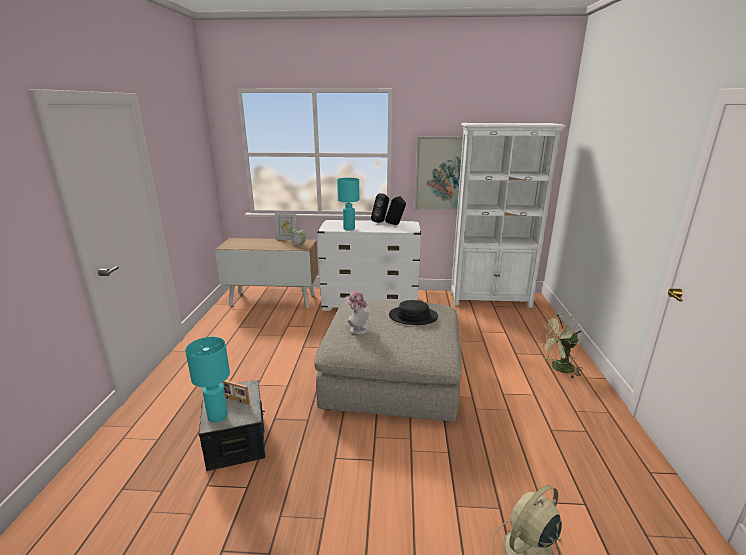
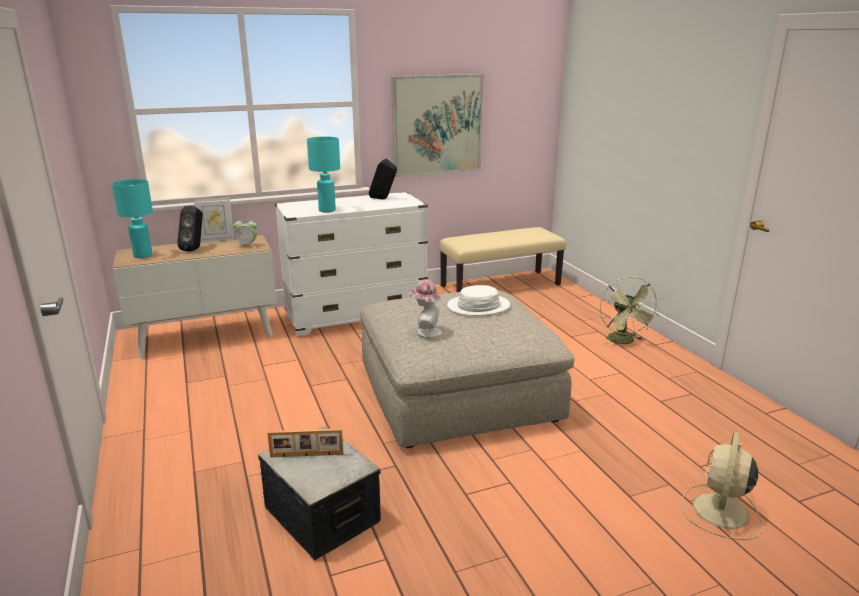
camera: 25 degrees left, 0 degrees up
(217, 416) = (314, 479): turquoise table lamp -> turquoise table lamp (142, 255)
(381, 222) = (358, 197): black speaker -> black speaker (195, 249)
(413, 316) = (478, 306): black hat -> white hat
(490, 300) = (500, 285): white bookcase -> beige bench
(558, 368) = (624, 342): green fan -> green fan turned 60 degrees counterclockwise

